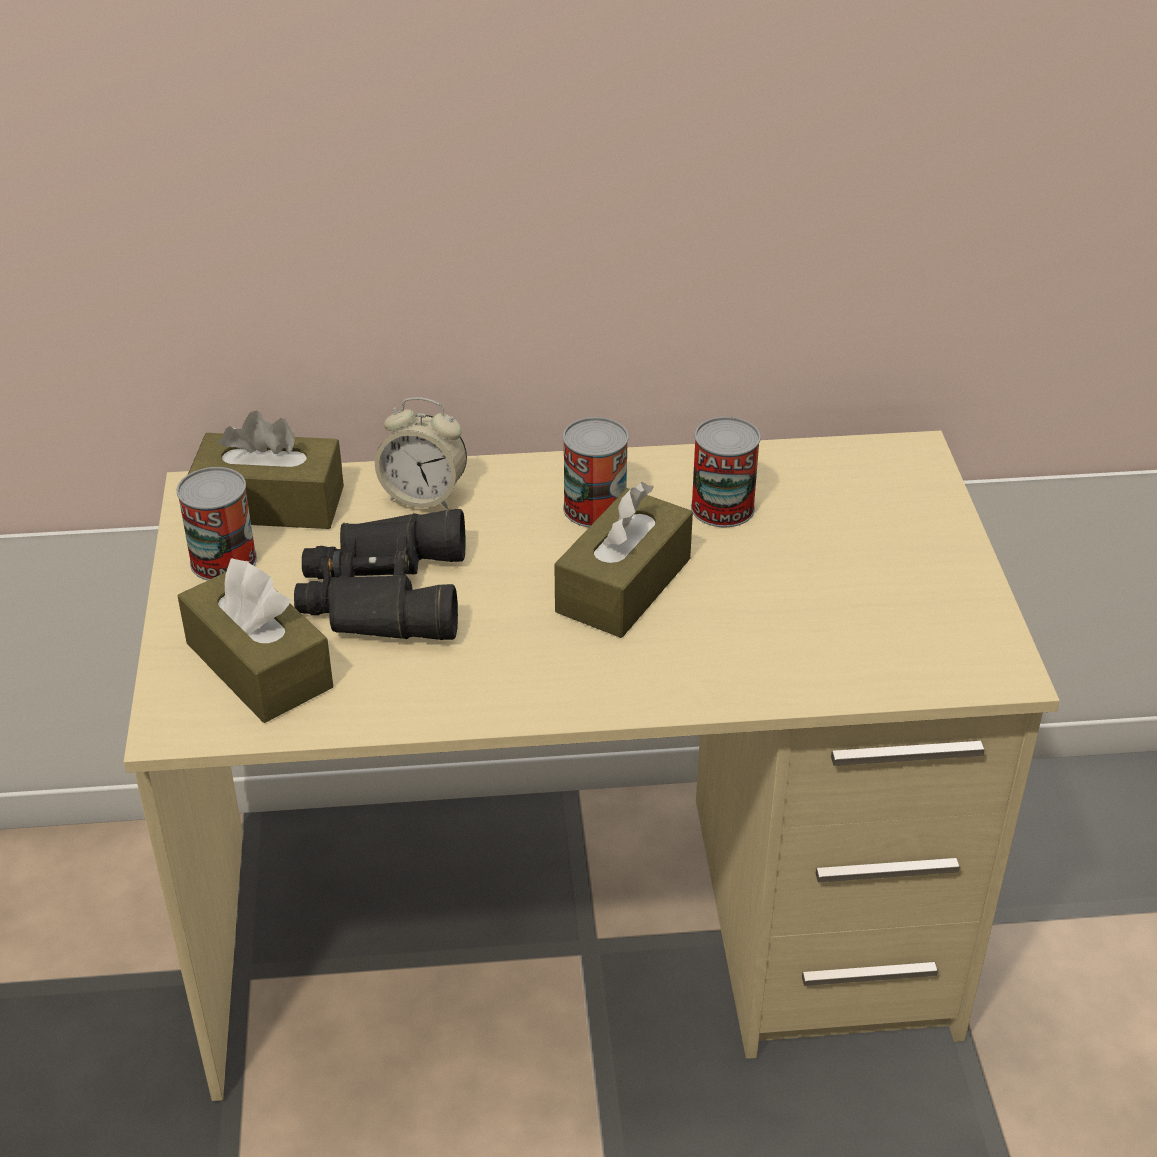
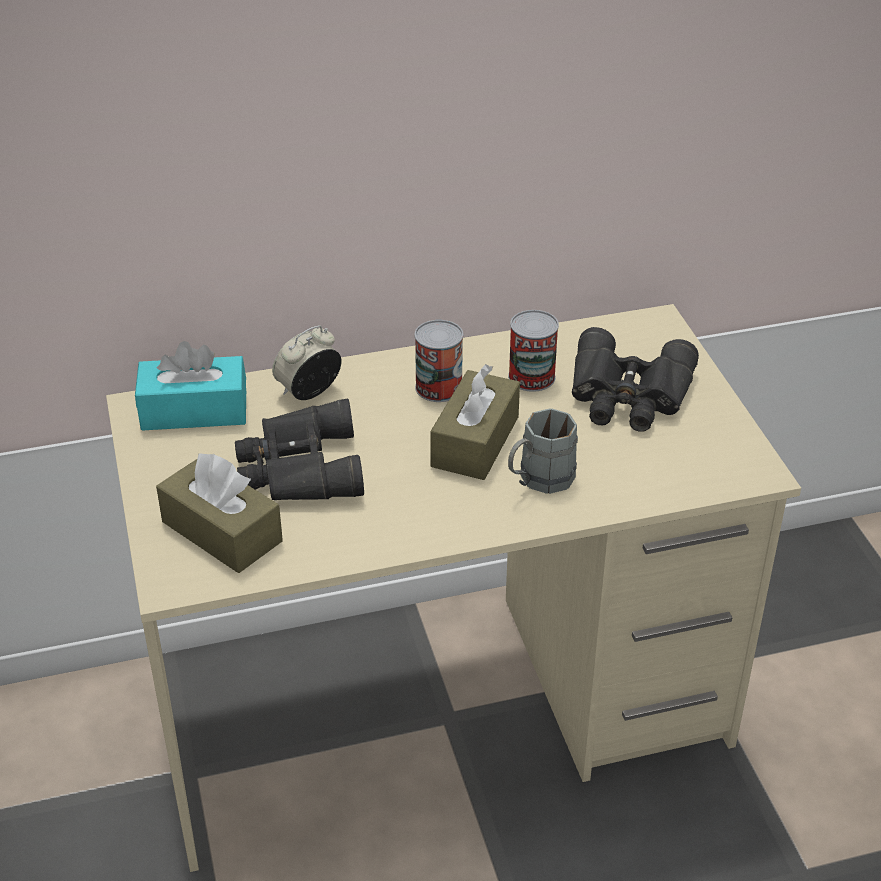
camera: 10 degrees left, 0 degrees up
(223, 560) = (171, 457): can -> none
(270, 504) = (194, 410): brown tissue box -> turquoise tissue box
(424, 496) = (309, 392): alarm clock -> alarm clock turned 135 degrees clockwise
(693, 648) = (538, 481): none -> grey mug
(848, 547) = (628, 396): none -> black binoculars

